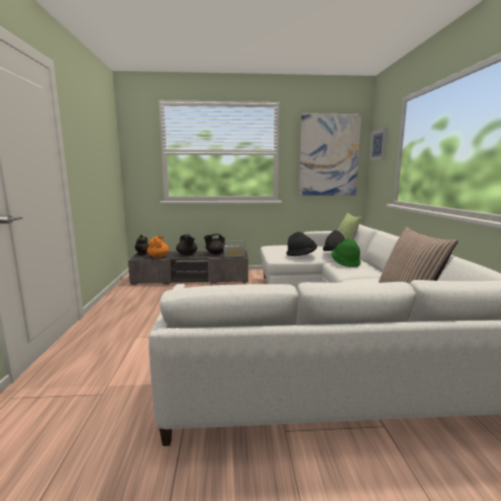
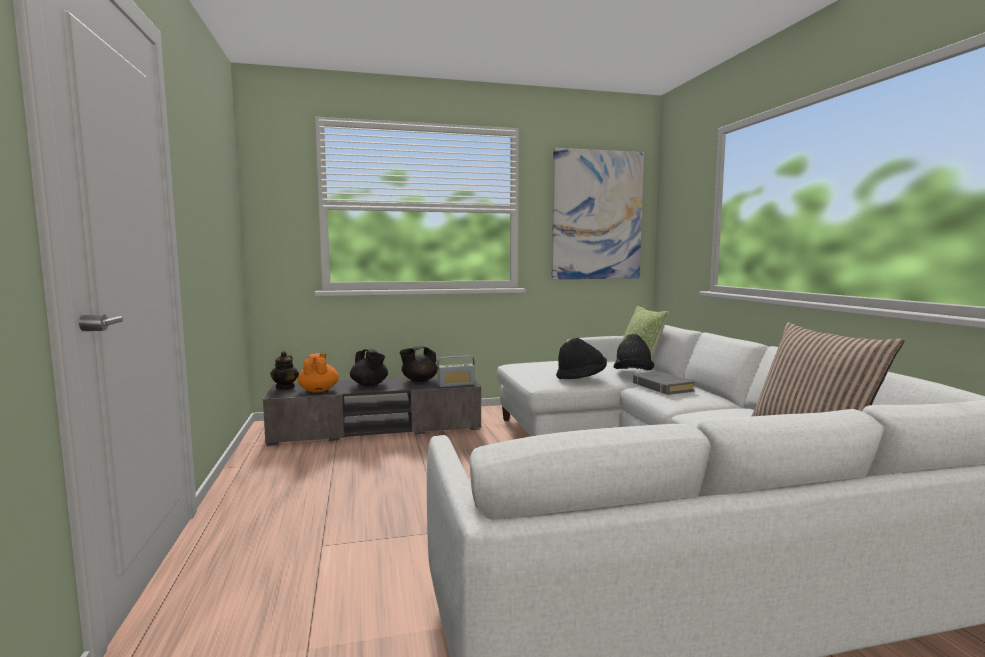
camera: 10 degrees left, 5 degrees down
(345, 263) = (662, 387): green hat -> grey book
(378, 144) = (675, 199): picture -> none

